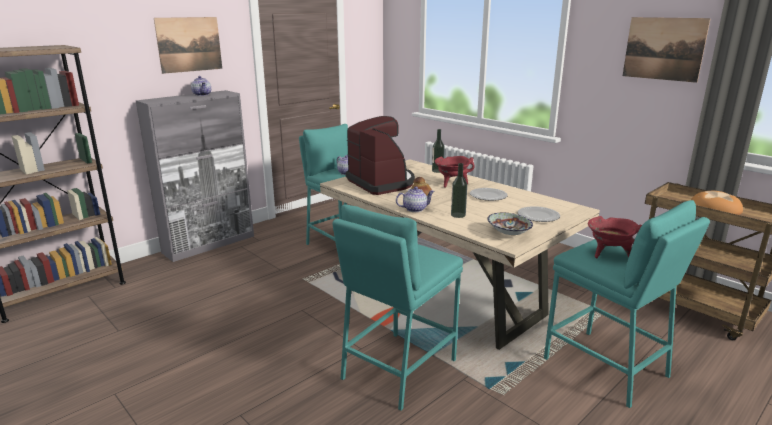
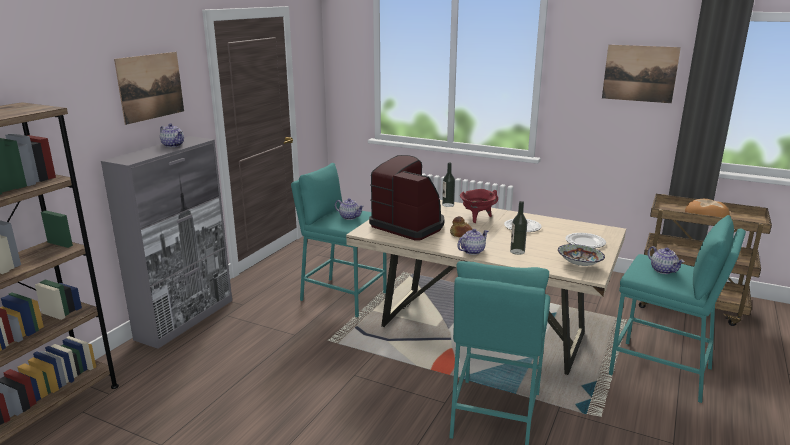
camera: 20 degrees left, 0 degrees up
(609, 254) = (663, 270): red cooking pot -> teapot

